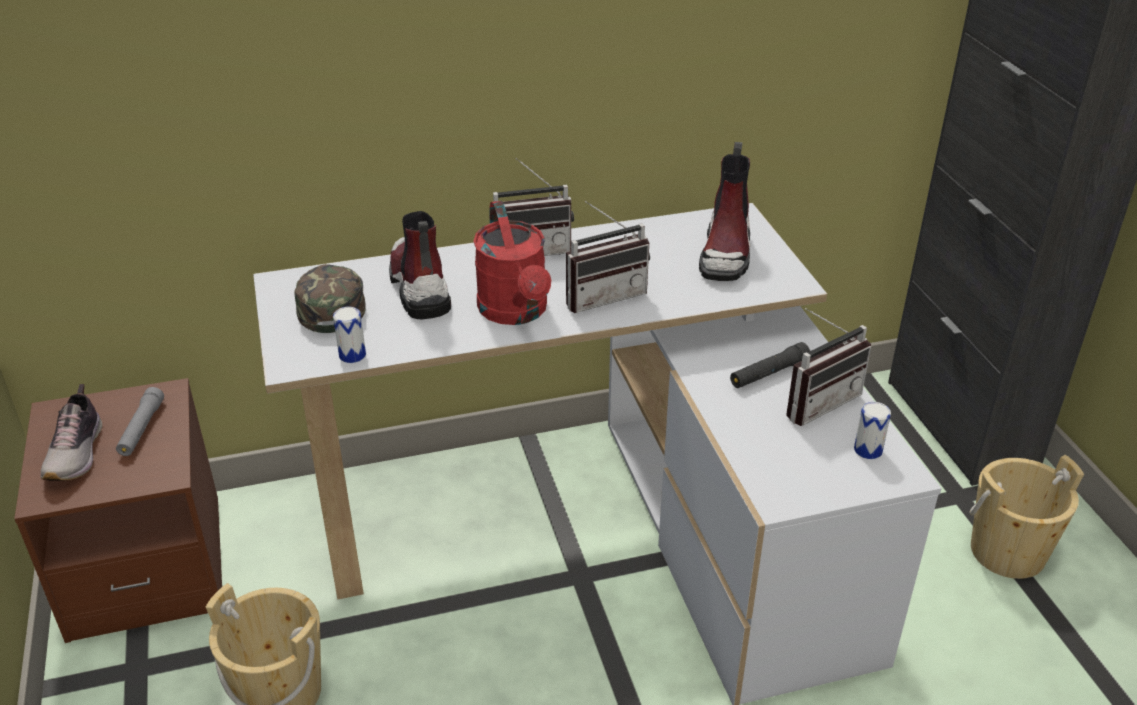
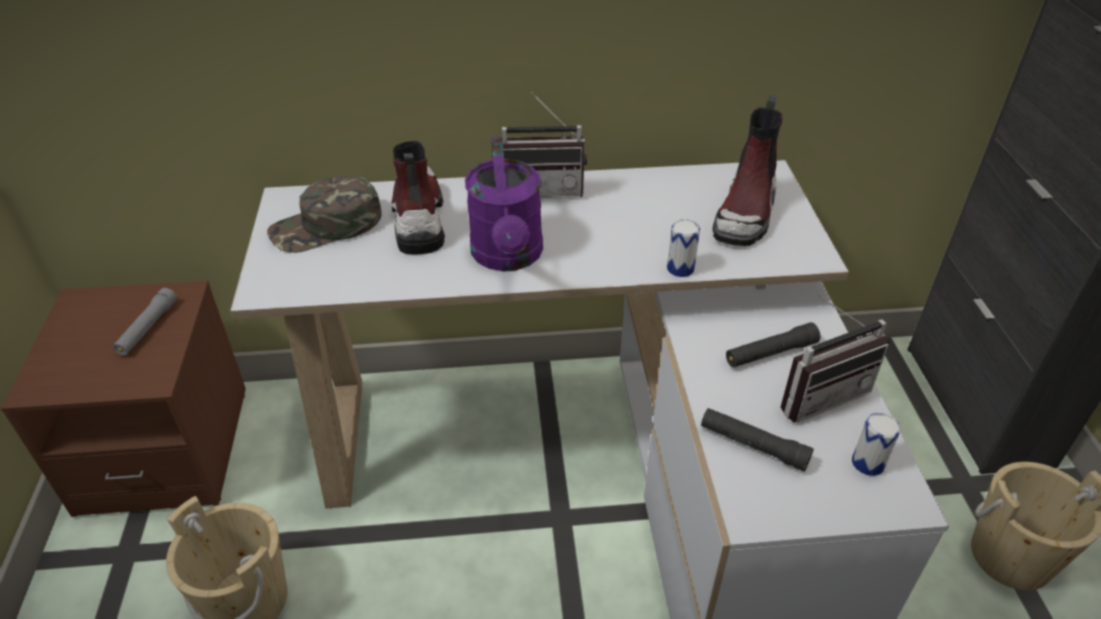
camera: 10 degrees right, 5 degrees up
(77, 453) = (81, 346): shoe -> none
(331, 303) = (326, 226): green cap -> green cap turned 120 degrees counterclockwise
(352, 355) = (327, 286): can -> can (680, 268)
(516, 312) = (508, 257): red watering can -> purple watering can
(603, 295) = (603, 247): radio -> none
(768, 448) = (753, 445): none -> black flashlight

